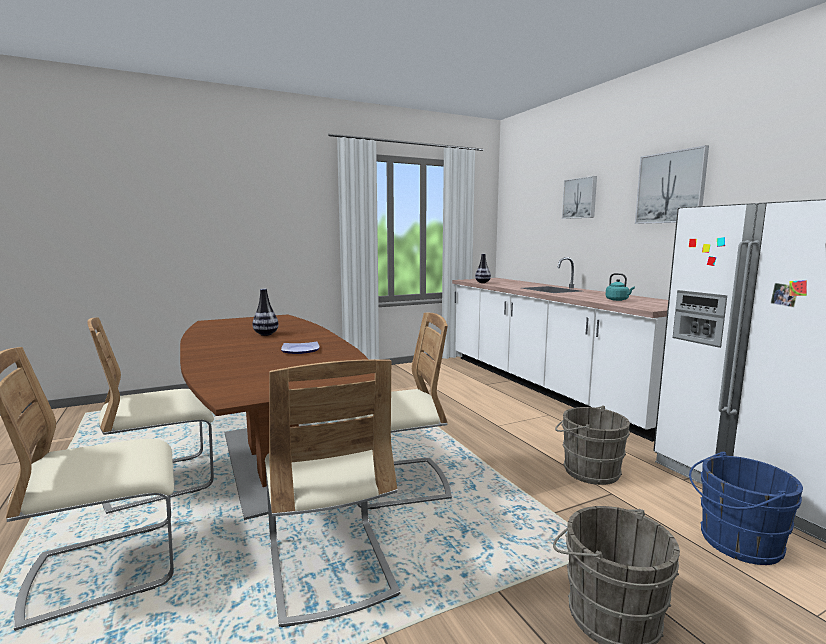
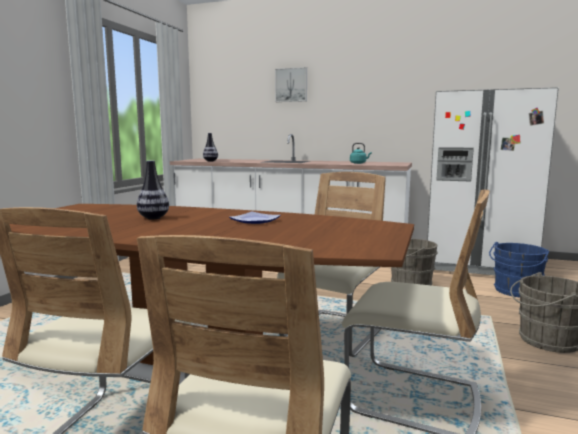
camera: 45 degrees left, 0 degrees up
(670, 187) = (373, 80): picture -> none

